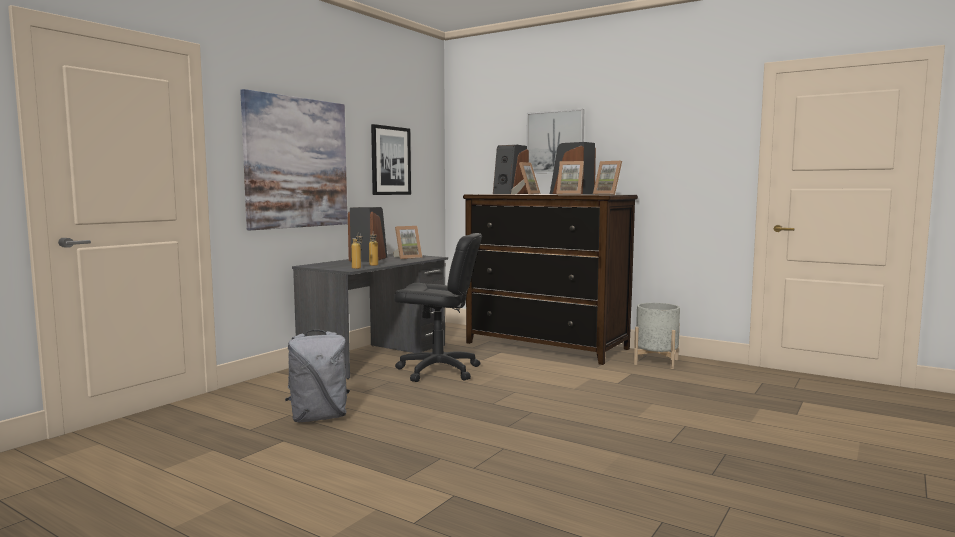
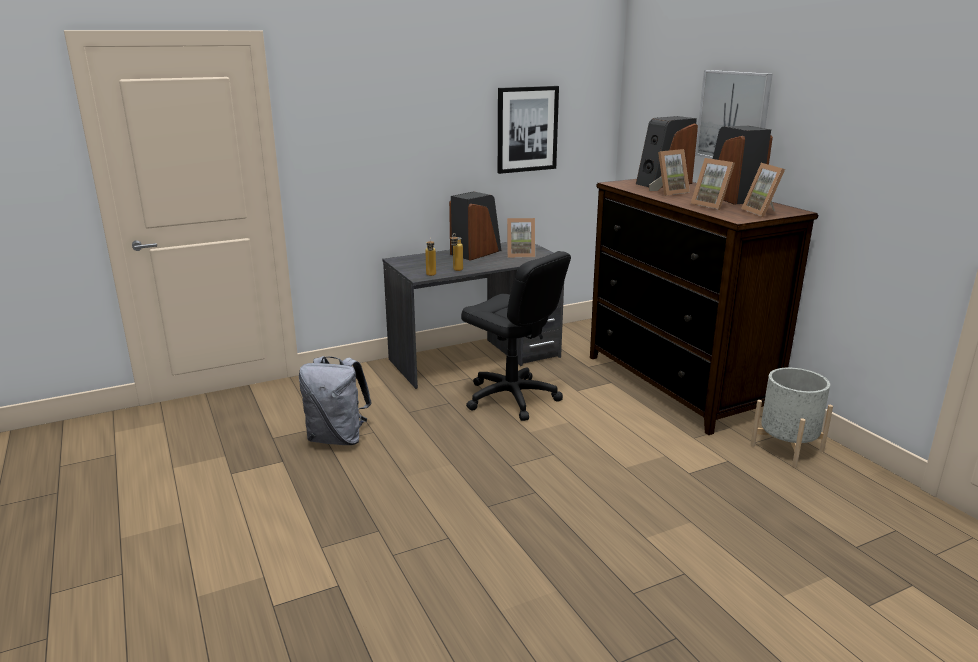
camera: 30 degrees right, 15 degrees up
(297, 163) = (390, 146): picture -> none

